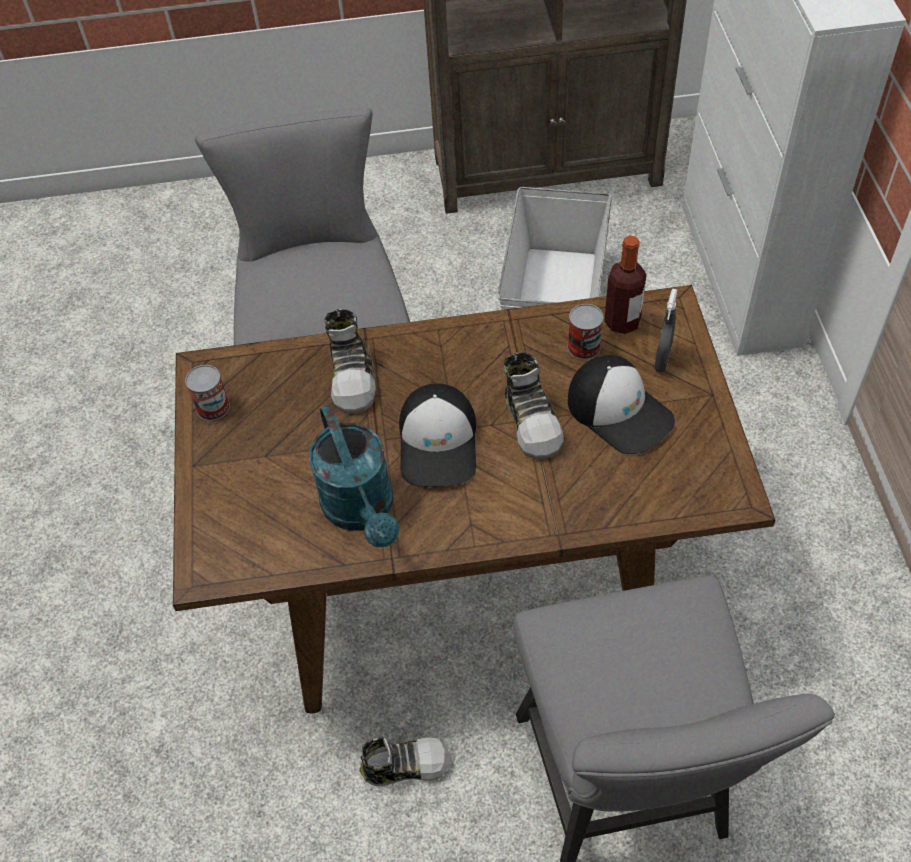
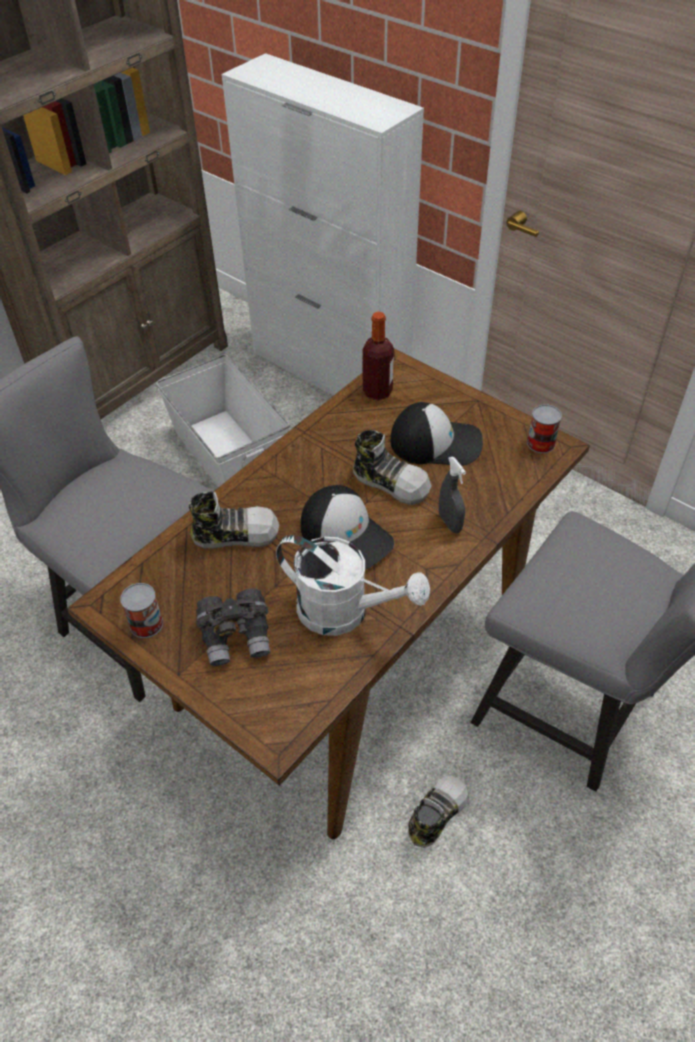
camera: 45 degrees left, 5 degrees down
(263, 467) = (237, 636): none -> grey binoculars
(353, 377) = (235, 533): shoe -> shoe turned 45 degrees counterclockwise
(362, 511) = (345, 612): turquoise watering can -> white watering can
(584, 347) = (371, 419): can -> can (541, 443)
(662, 360) = (427, 399): grey spray bottle -> grey spray bottle (450, 523)

